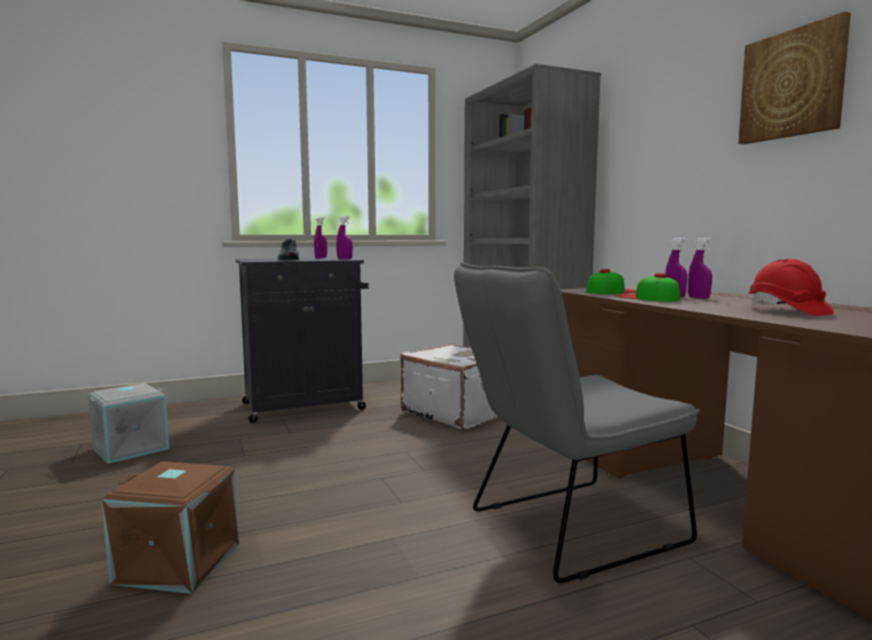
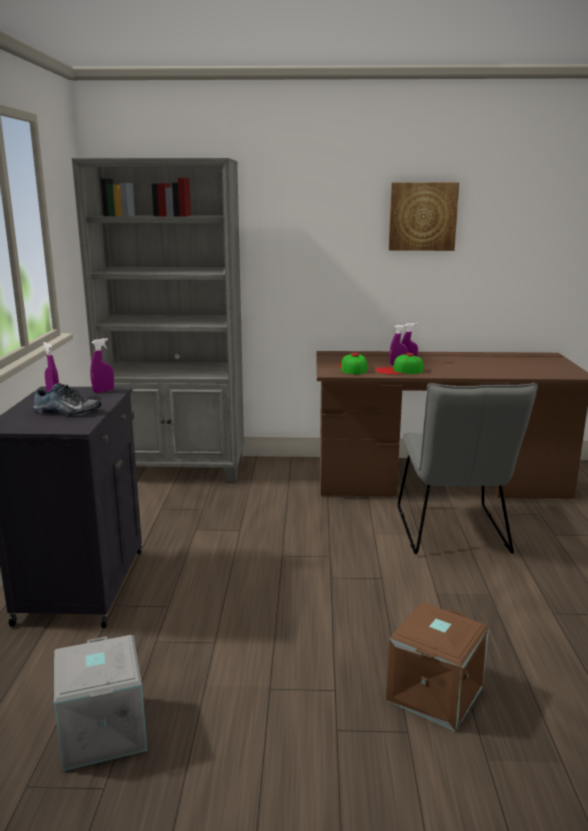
camera: 65 degrees left, 10 degrees up
(458, 412) = (208, 511): white suitcase -> none
(787, 311) = (482, 366): red hard hat -> none

